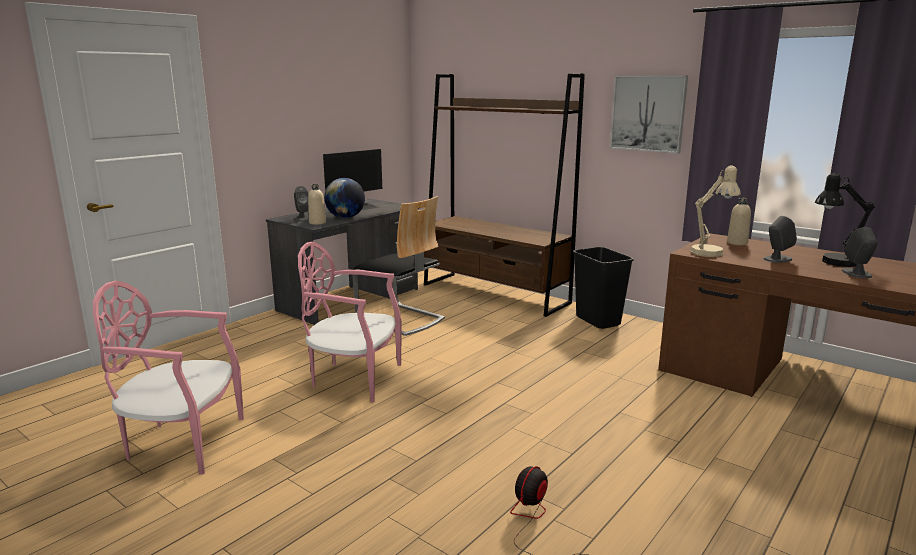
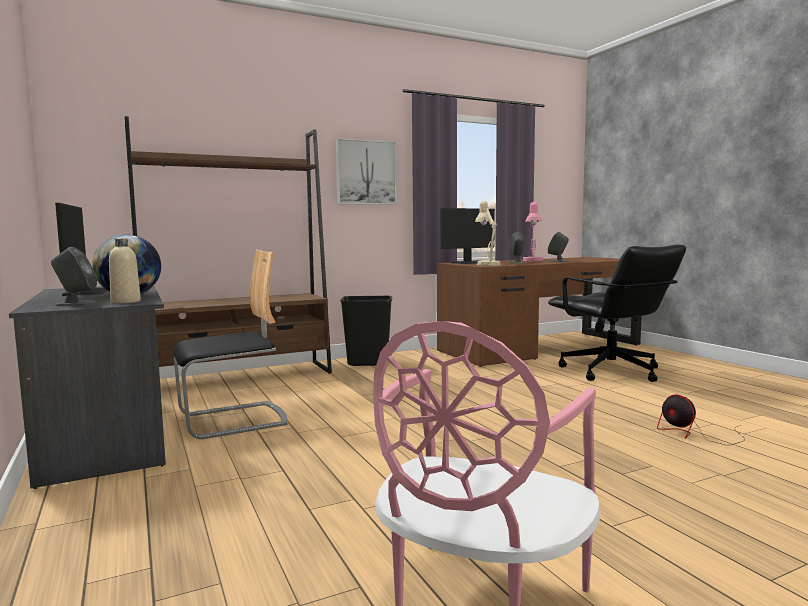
camera: 65 degrees left, 10 degrees down
(354, 378) = (376, 463): pink chair -> none
(737, 243) = (471, 262): beige bottle -> monitor
(762, 454) = (611, 372): none -> black office chair
(833, 262) = (532, 261): black table lamp -> pink table lamp

